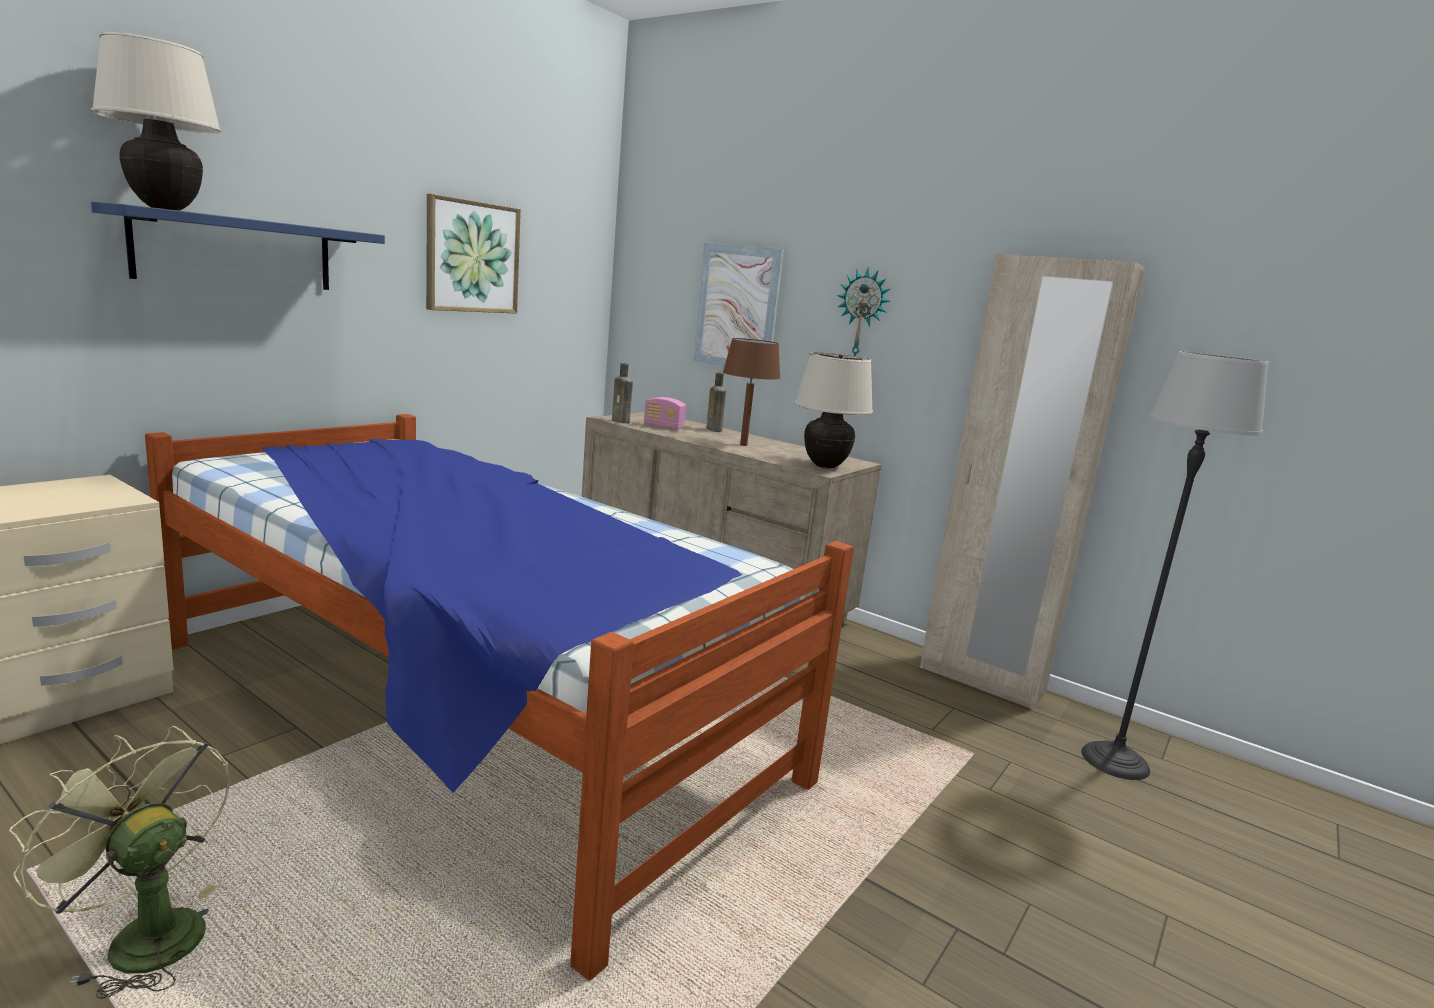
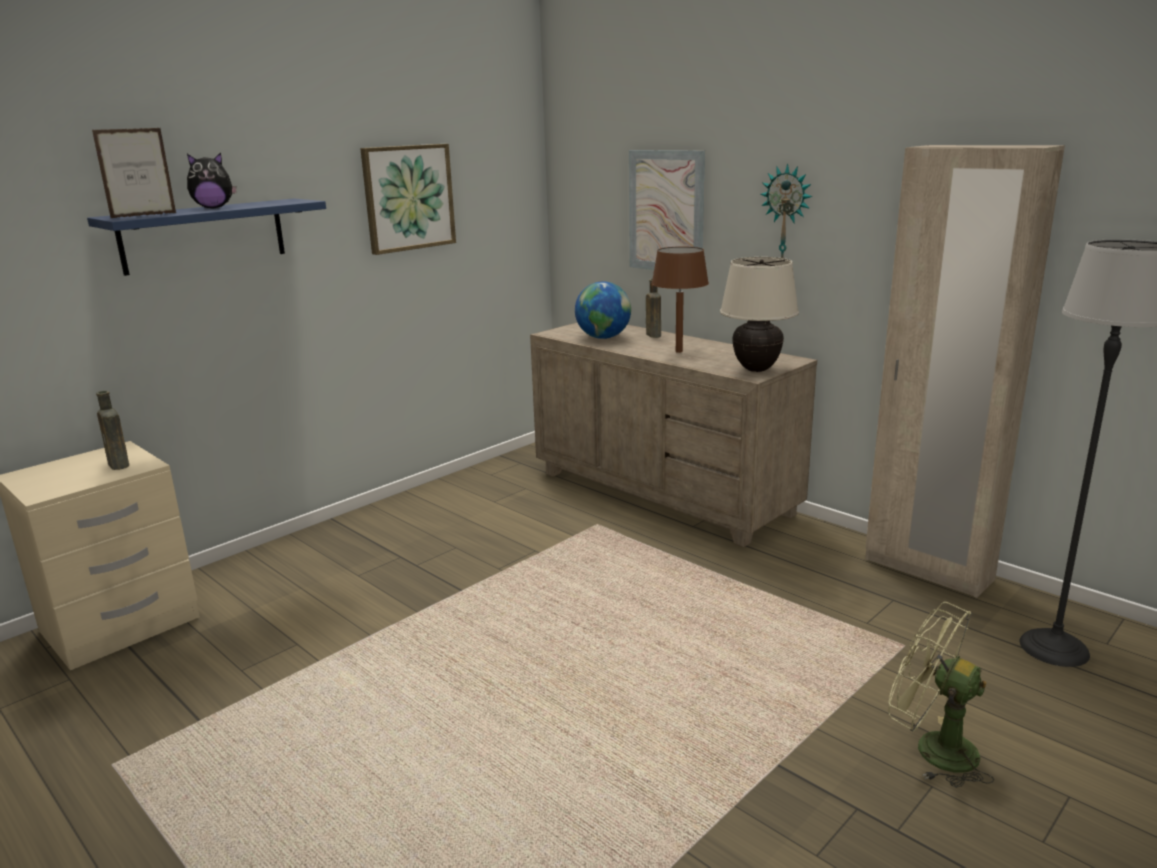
camera: 10 degrees right, 5 degrees up
(143, 935) = (197, 812): green fan -> green fan (932, 748)
(165, 208) = (144, 215): beige table lamp -> picture frame
(253, 219) = (214, 208): none -> plush toy
(462, 710) = (431, 623): bed -> none
(621, 421) = (563, 336): brown bottle -> brown bottle (119, 465)
(663, 427) = (603, 338): radio -> globe

